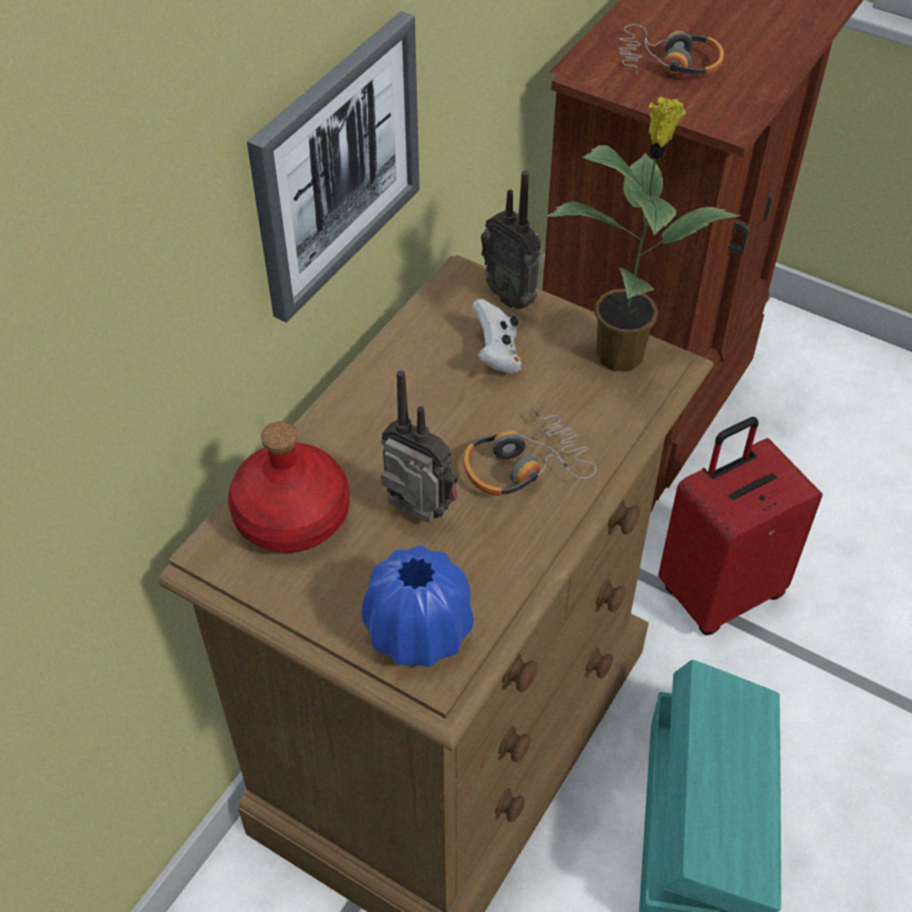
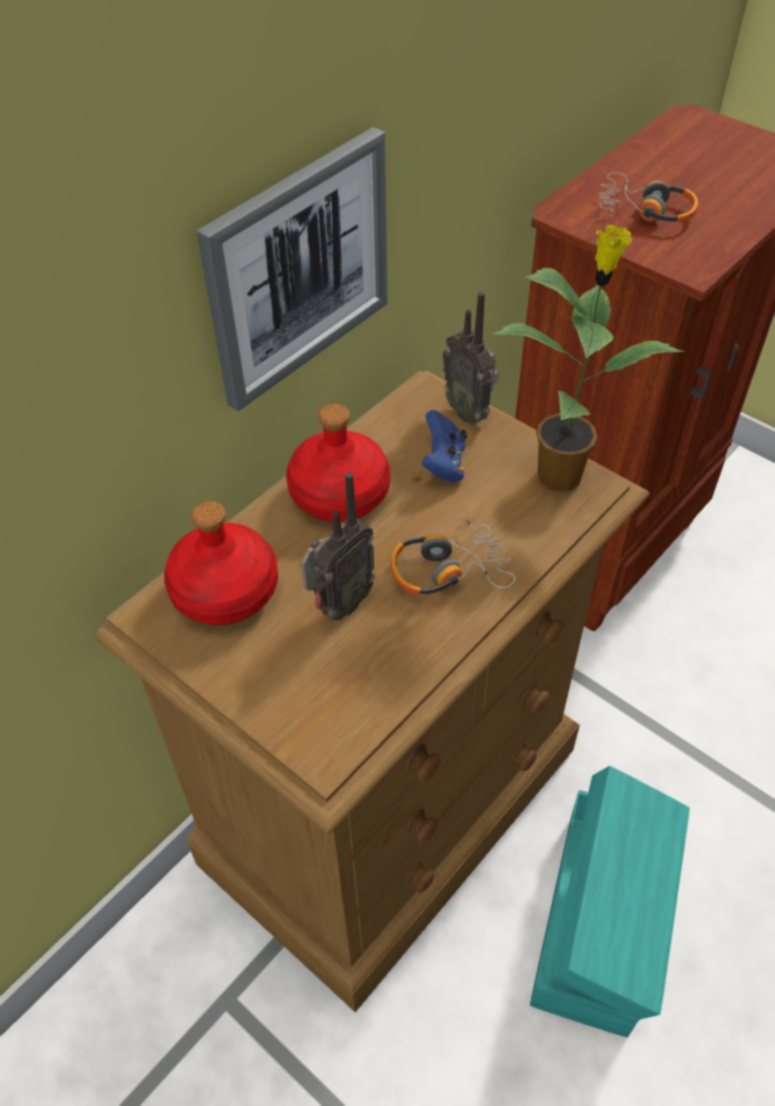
camera: 10 degrees right, 0 degrees up
(391, 400) = (338, 494): none -> red bottle
(417, 517) = (339, 605): radio -> radio turned 90 degrees clockwise
(419, 632) = (318, 715): blue vase -> none
(497, 355) = (444, 464): white game controller -> blue game controller
(719, 591) = (652, 703): red suitcase -> none

